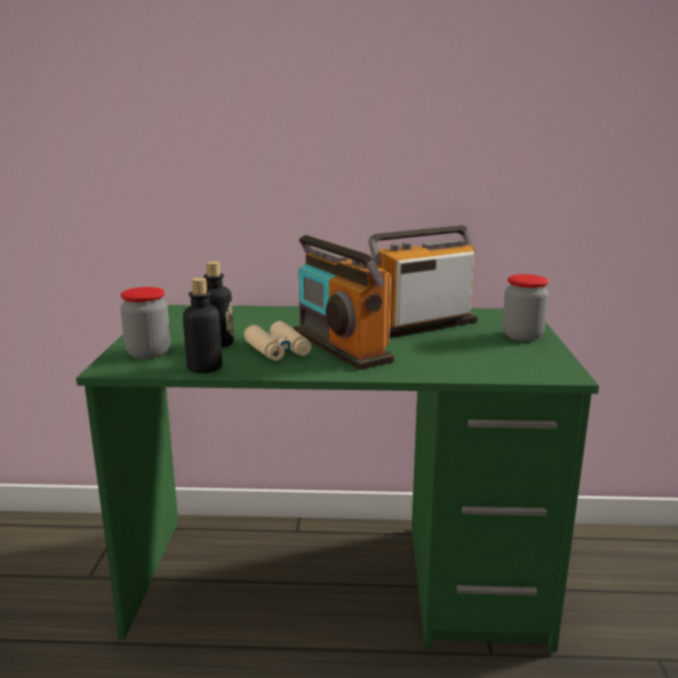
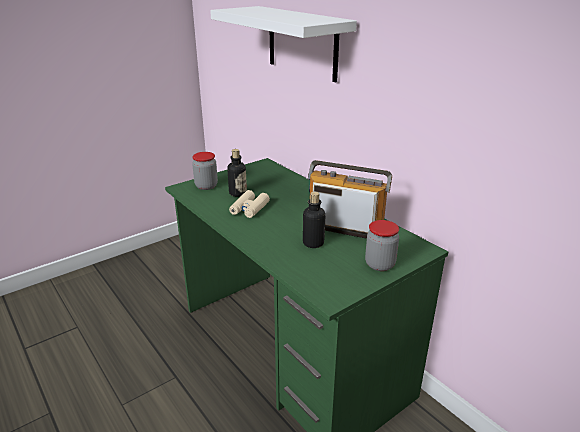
camera: 50 degrees right, 10 degrees up
(204, 368) = (206, 204): bottle -> bottle (313, 243)
(224, 91) = (302, 43): none -> white shelf
(340, 346) = (277, 220): radio -> none

